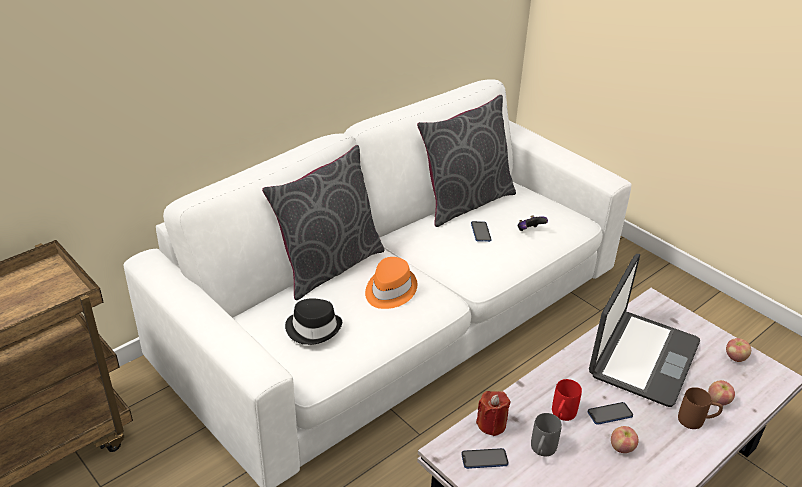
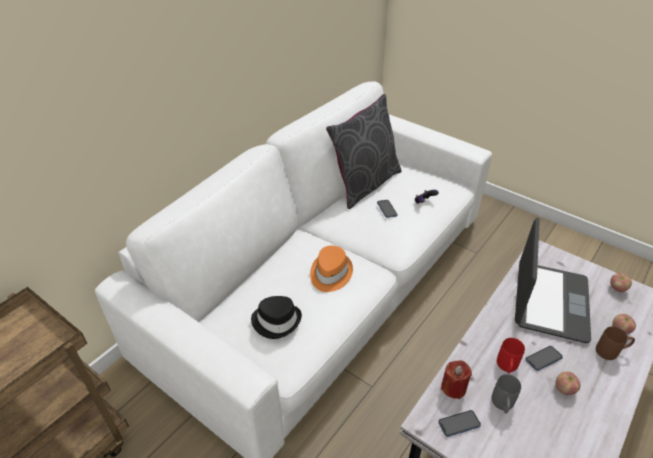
camera: 10 degrees left, 5 degrees up
(328, 266) = (271, 258): grey pillow -> none

